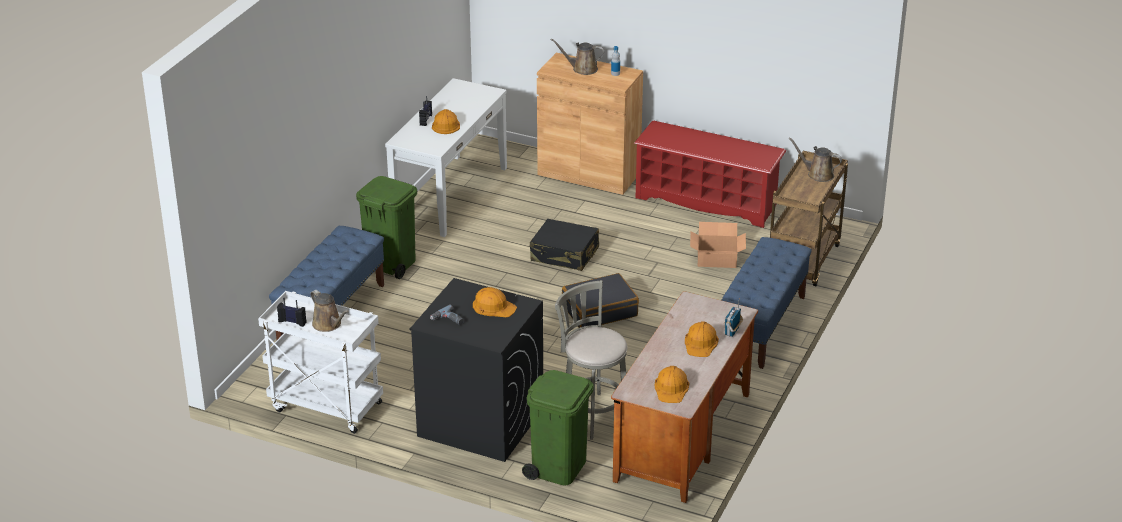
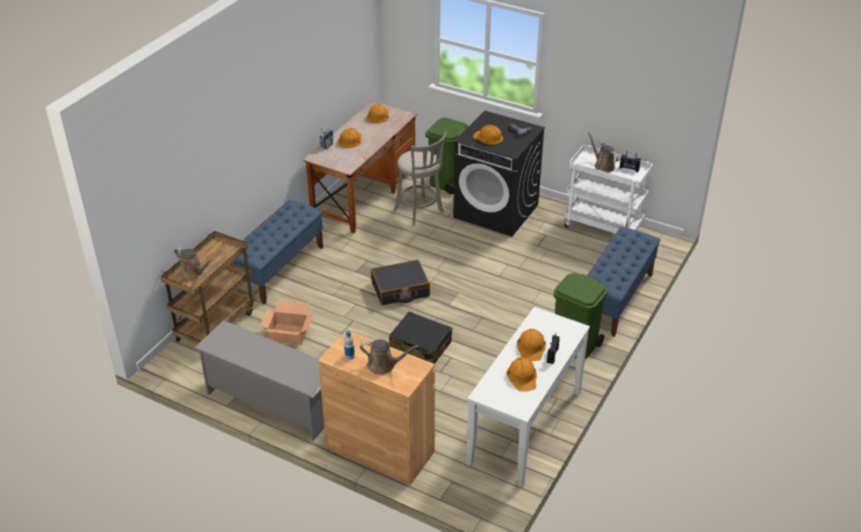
camera: 175 degrees left, 5 degrees up
(455, 104) = (522, 376): none -> orange hard hat
(707, 201) = (272, 402): red shoe rack -> grey shoe rack

